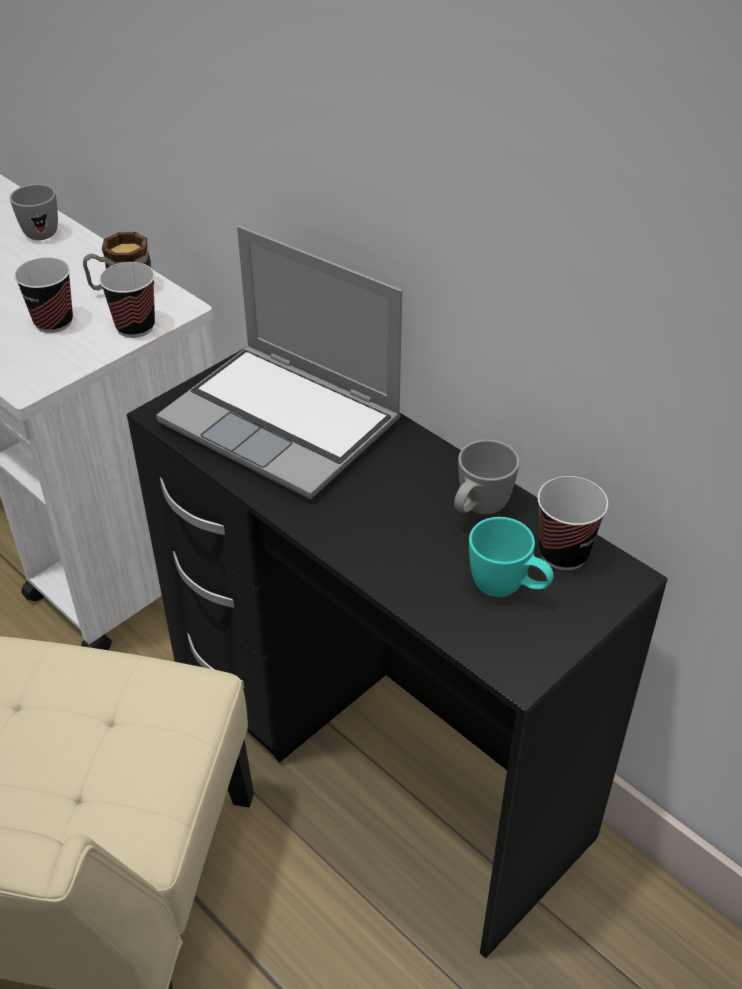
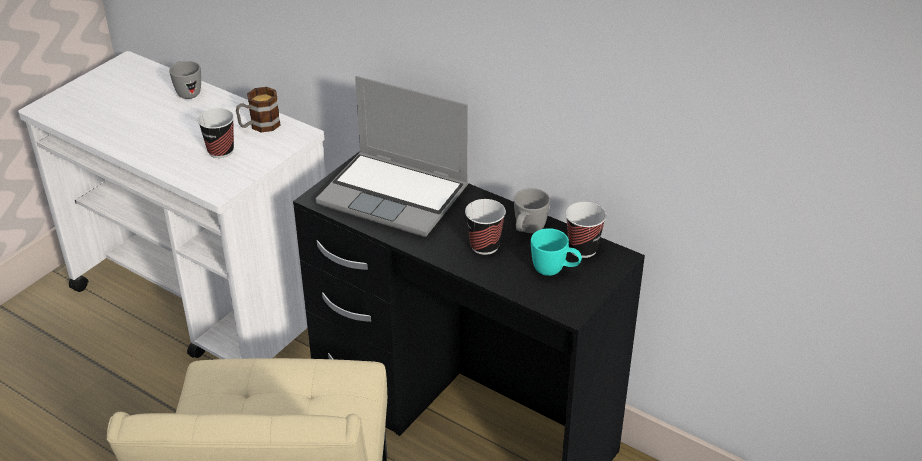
camera: 10 degrees left, 5 degrees down
(135, 327) = (277, 148): cup -> cup (484, 246)

